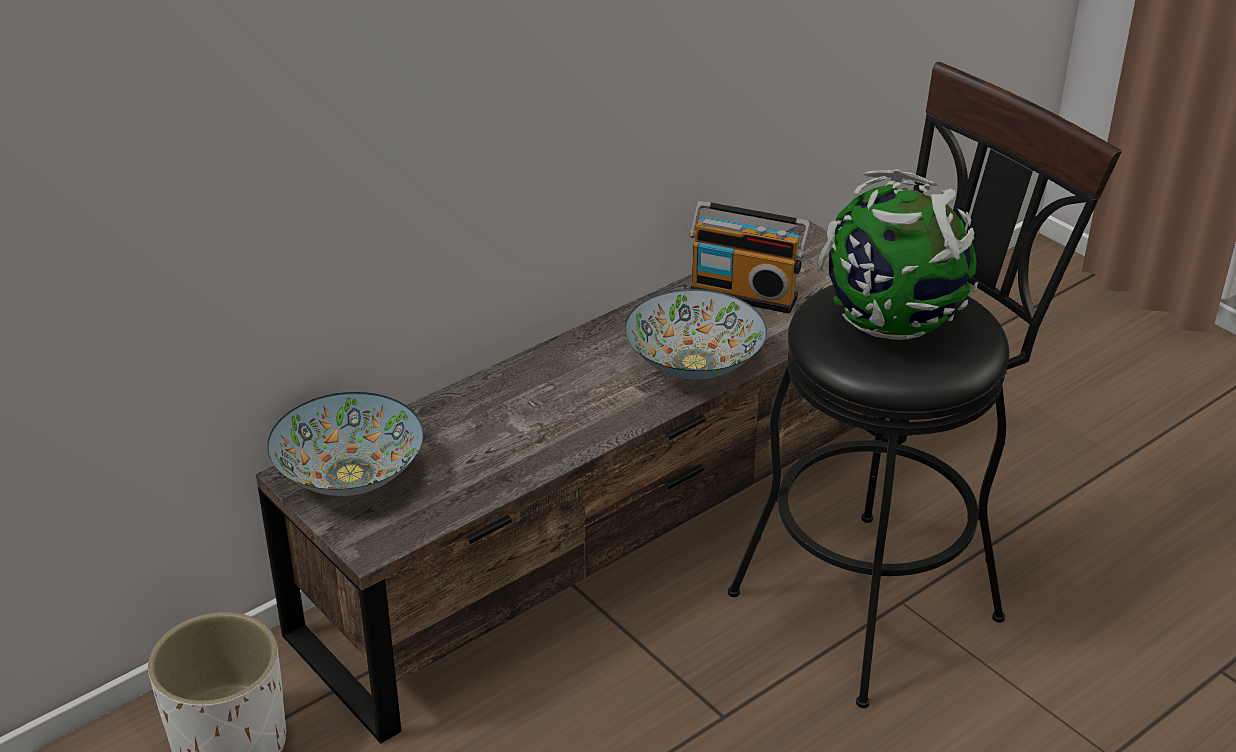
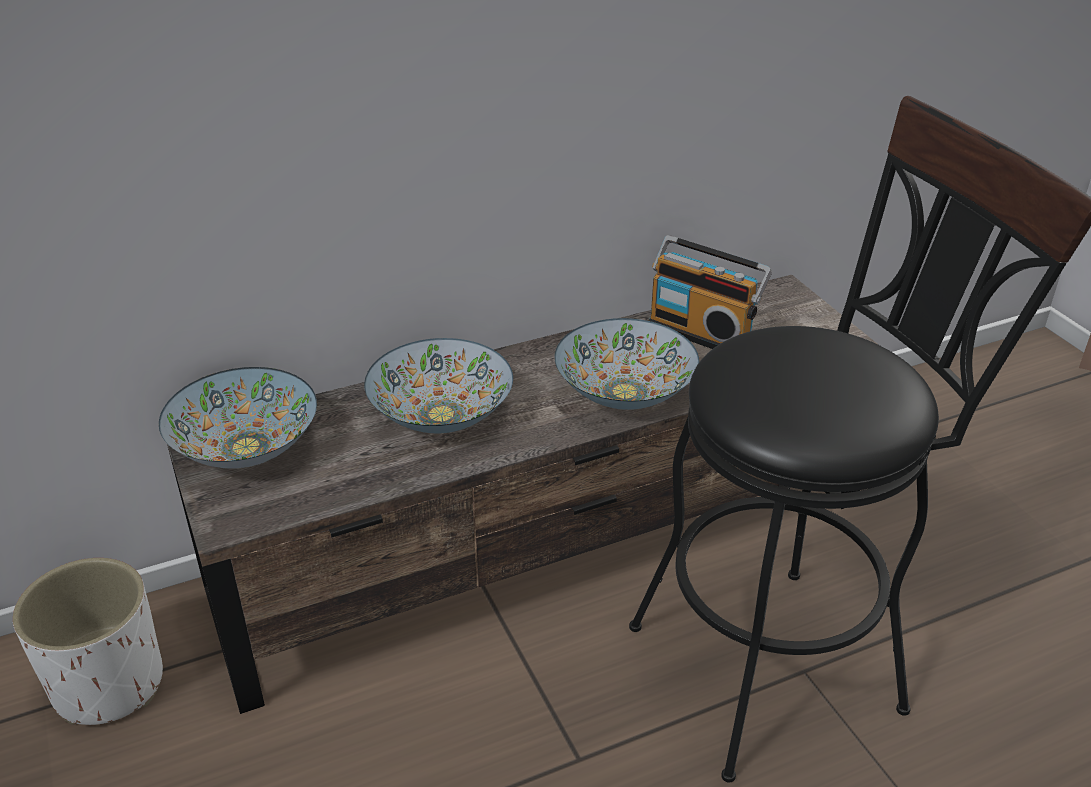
camera: 15 degrees right, 0 degrees up
(528, 413) = (442, 415): none -> bowl
(891, 324) = (803, 378): globe -> none

